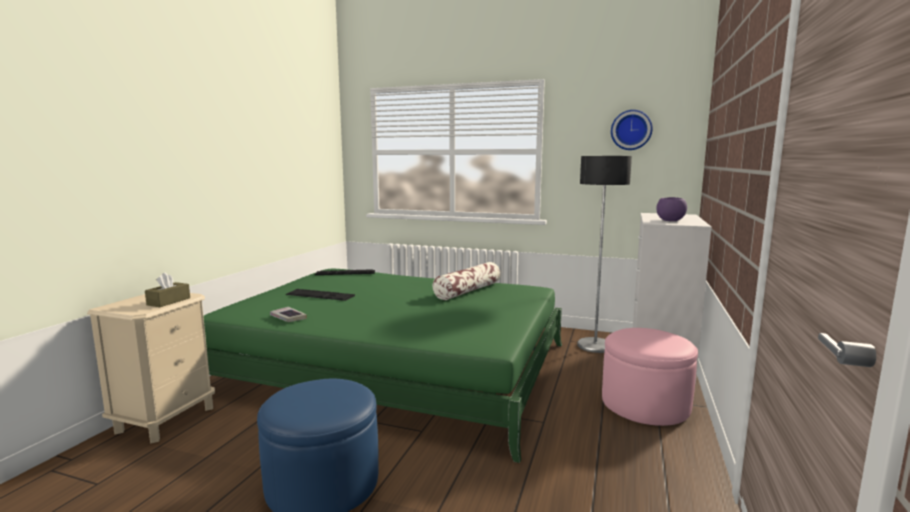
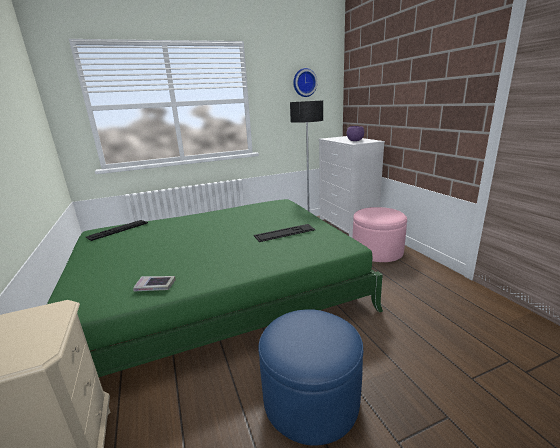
camera: 40 degrees left, 10 degrees up
(169, 301) = (47, 325): brown tissue box -> none
(320, 295) = (139, 256): keyboard -> keyboard (285, 233)
(468, 291) = (247, 215): pillow -> none

